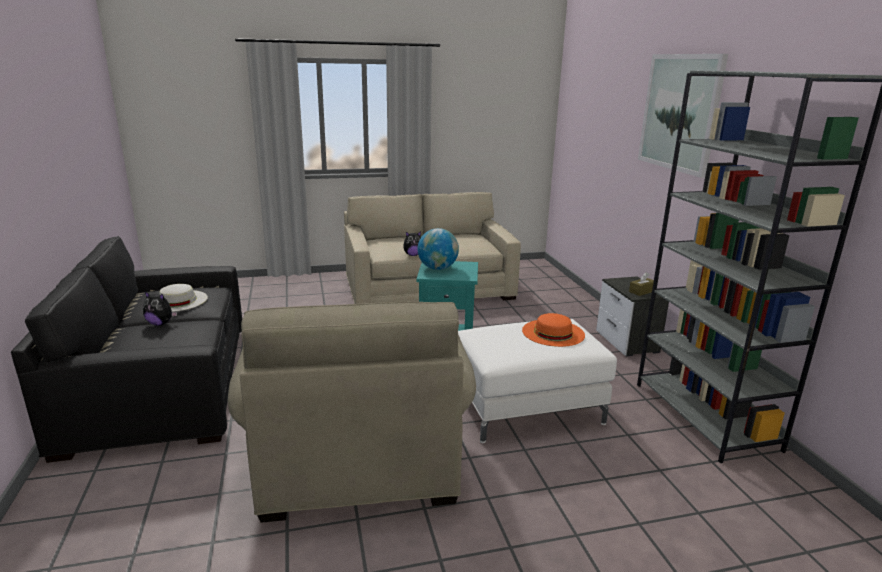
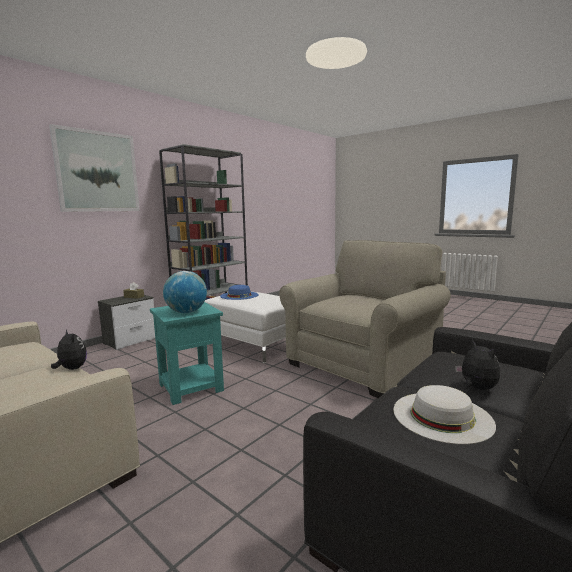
camera: 125 degrees left, 10 degrees down
(553, 332) = (239, 295): orange hat -> blue hat

